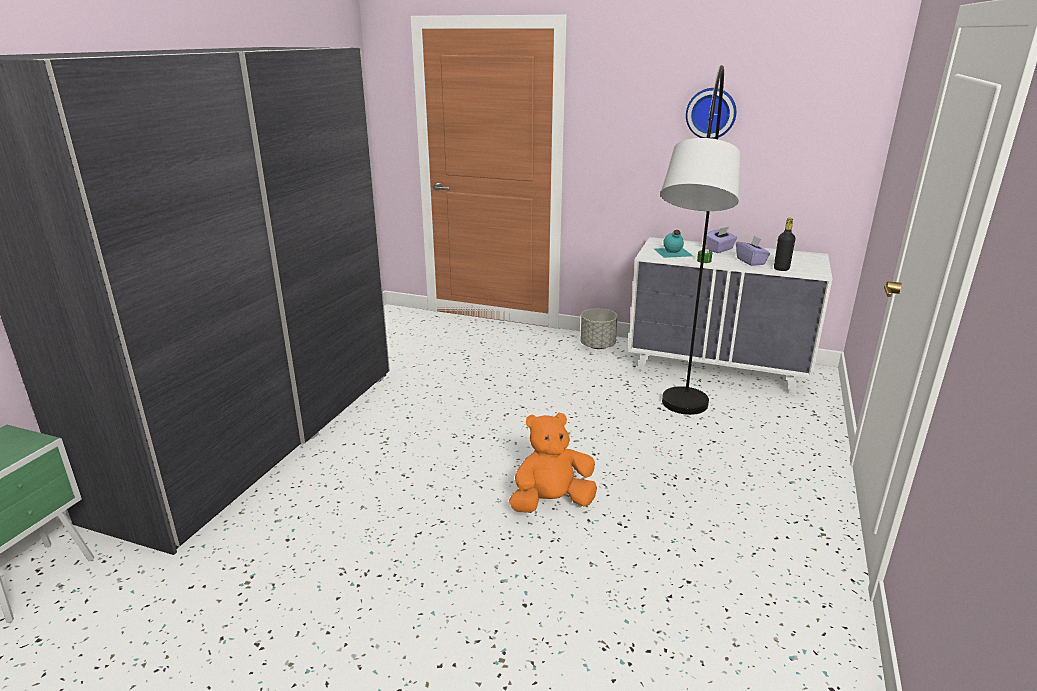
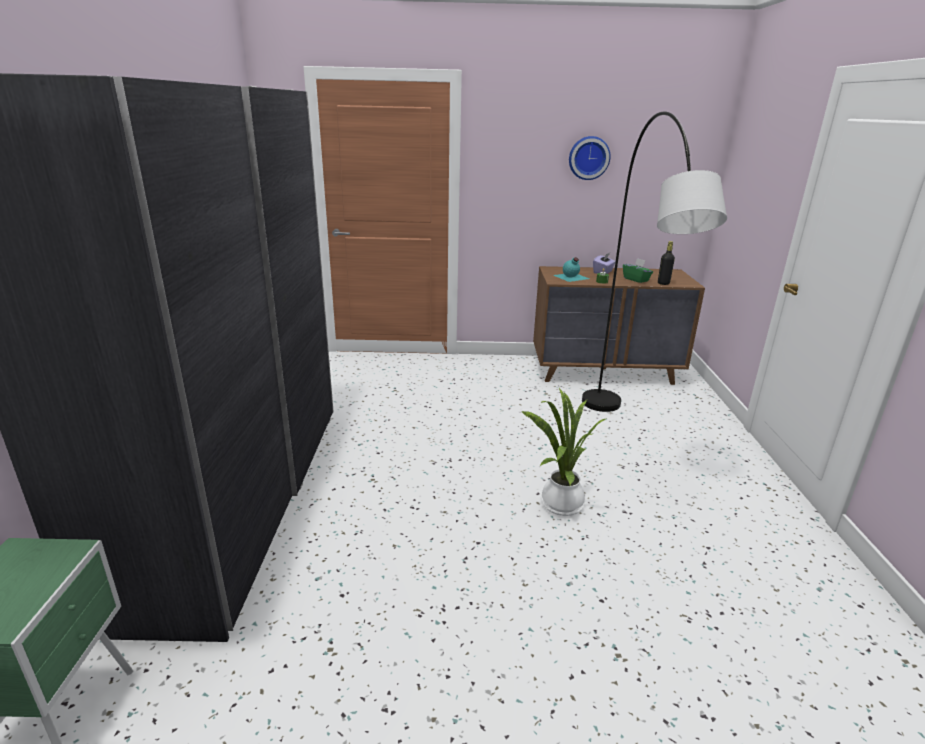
camera: 20 degrees left, 0 degrees up
(551, 502) = (559, 505): orange plush toy -> potted plant
(597, 346) = (499, 364): grey planter -> none
(717, 369) = (605, 371): white dresser -> brown dresser
(751, 261) = (636, 279): purple tissue box -> green tissue box

